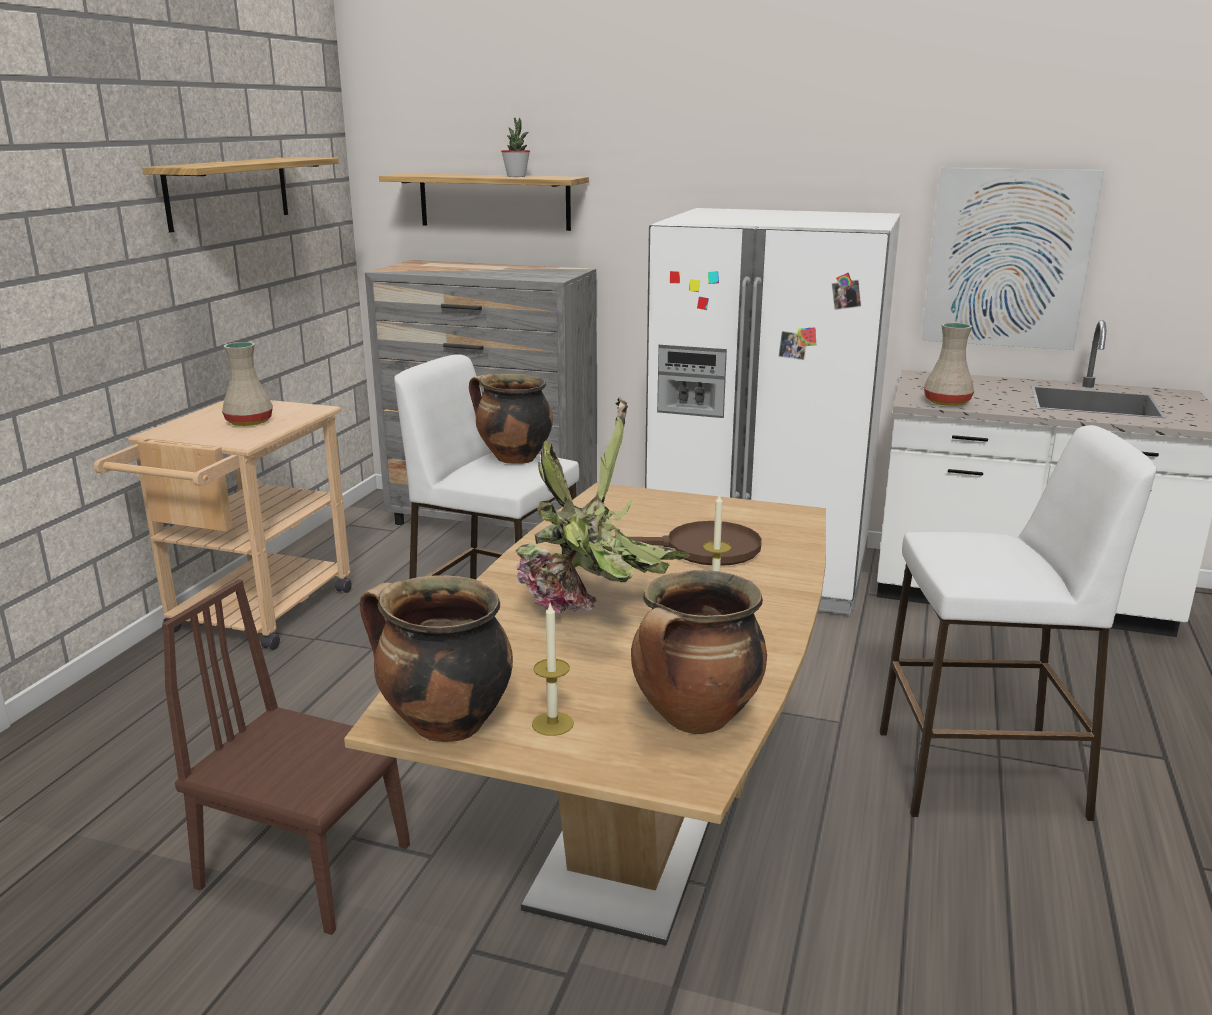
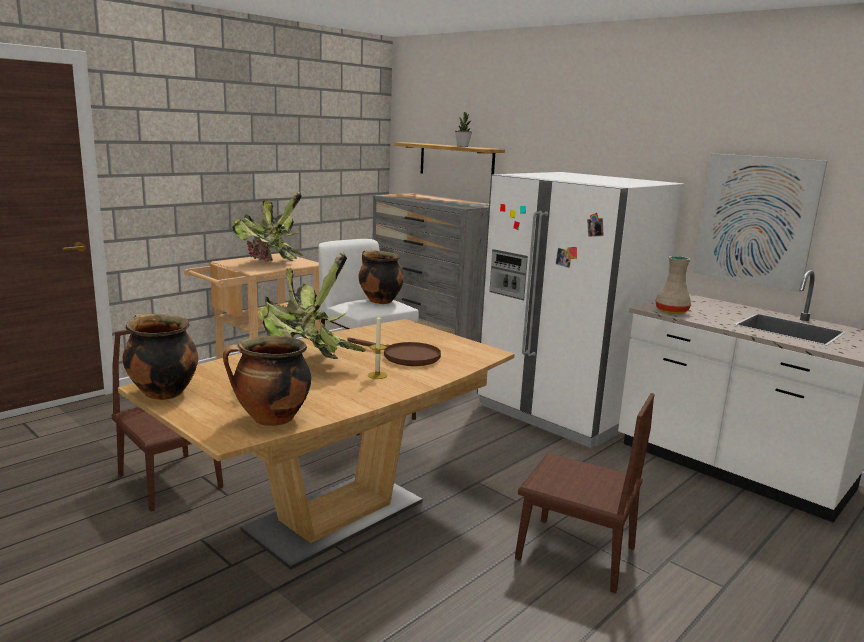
camera: 25 degrees right, 5 degrees down
(228, 192) = (299, 143): shelf -> none
(249, 422) = (271, 263): beige vase -> potted plant
(552, 724) = (206, 404): candle -> none
(981, 773) = (575, 553): white stool -> brown chair

